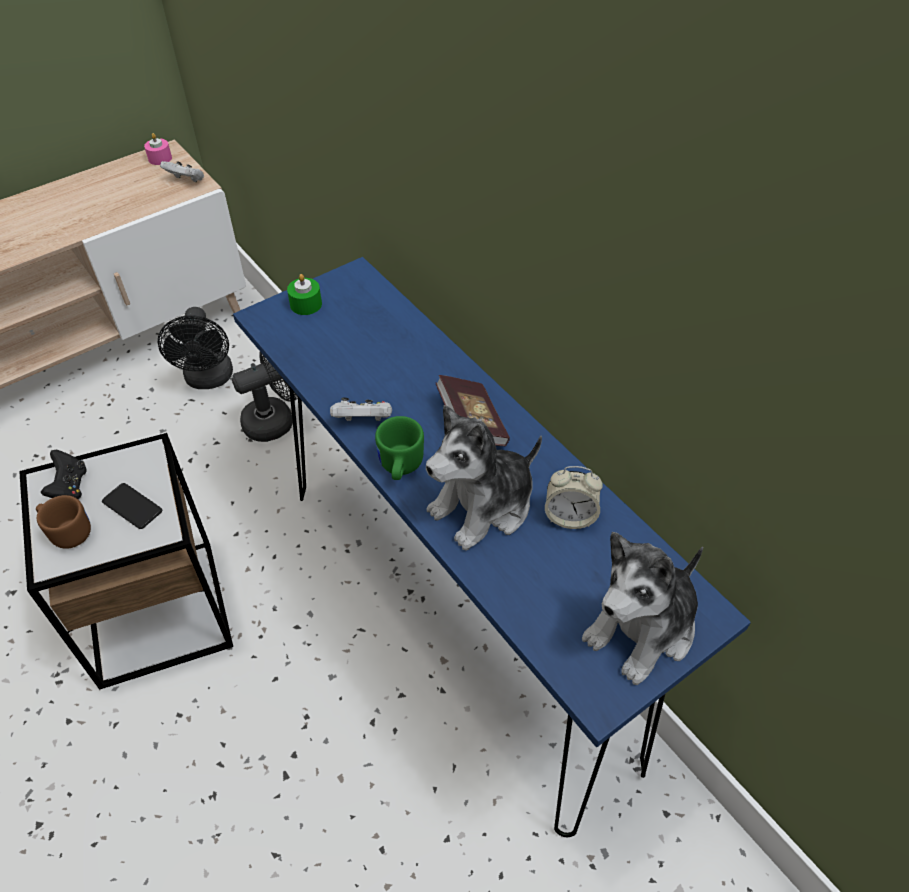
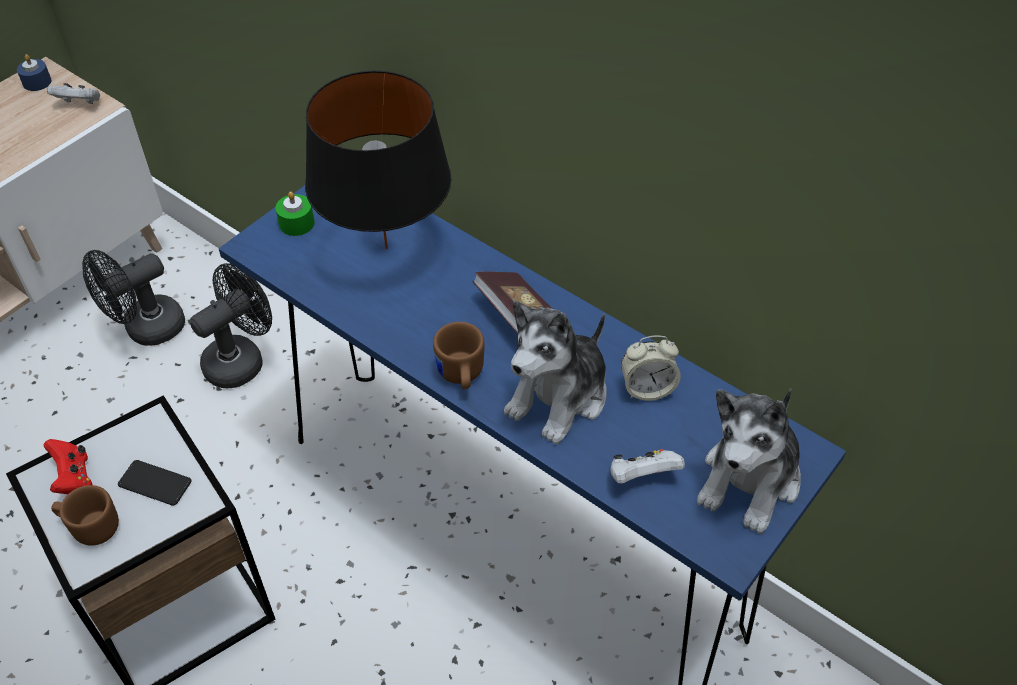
camera: 15 degrees left, 0 degrees up
(70, 487) = (74, 478): black game controller -> red game controller
(160, 158) = (37, 82): pink candle -> blue candle
(209, 379) = (146, 330): black fan -> black fan turned 75 degrees clockwise
(363, 421) = (405, 336): white game controller -> white game controller (642, 477)
(374, 340) = (386, 248): none -> black table lamp
(399, 467) = (460, 376): green mug -> brown mug

